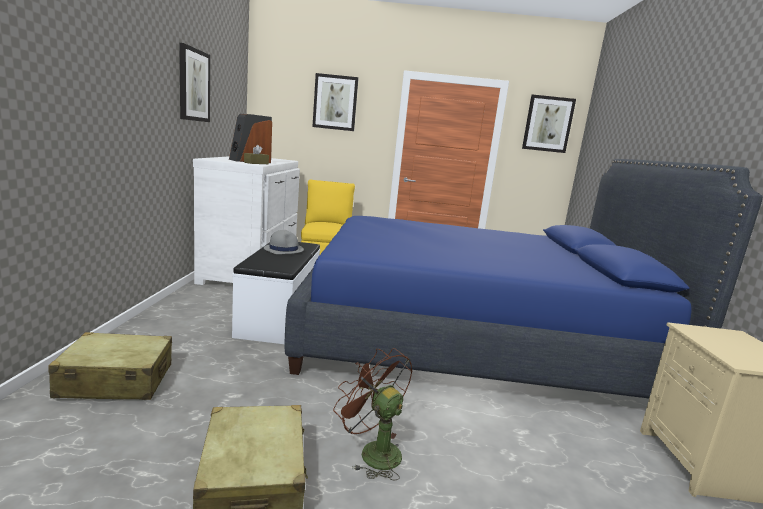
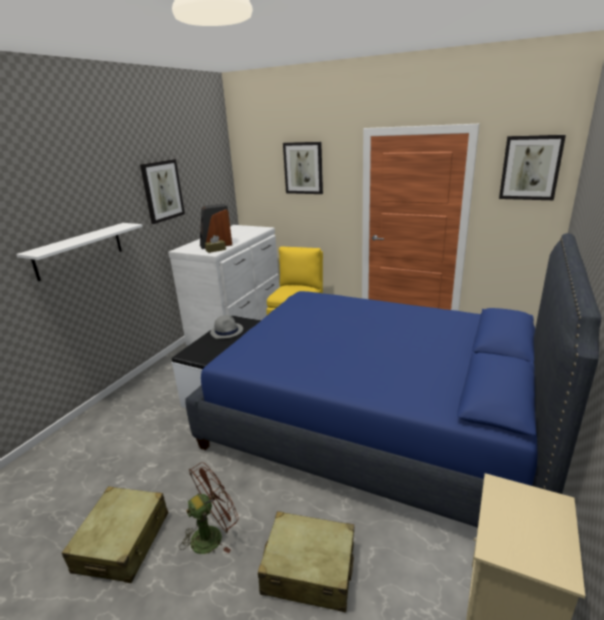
camera: 25 degrees right, 10 degrees up
(110, 116) = (79, 250): none -> white shelf
(116, 381) = (90, 442): beige suitcase -> beige suitcase (309, 570)
(373, 451) = (212, 534): brown fan -> brown fan turned 75 degrees clockwise

